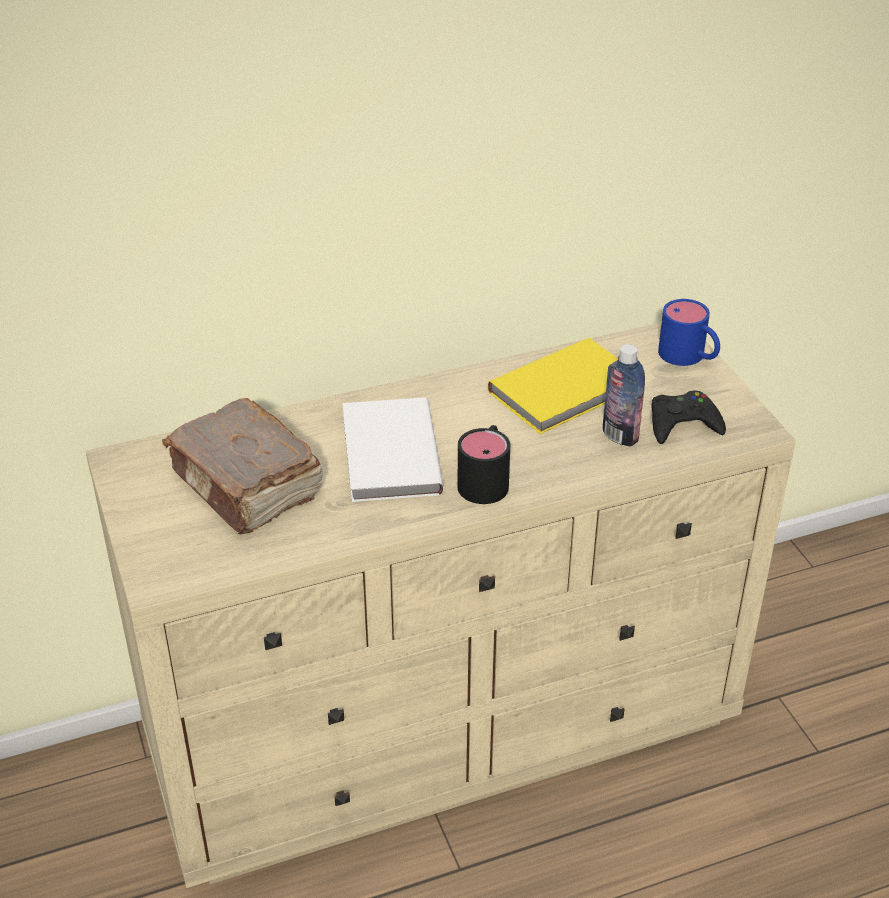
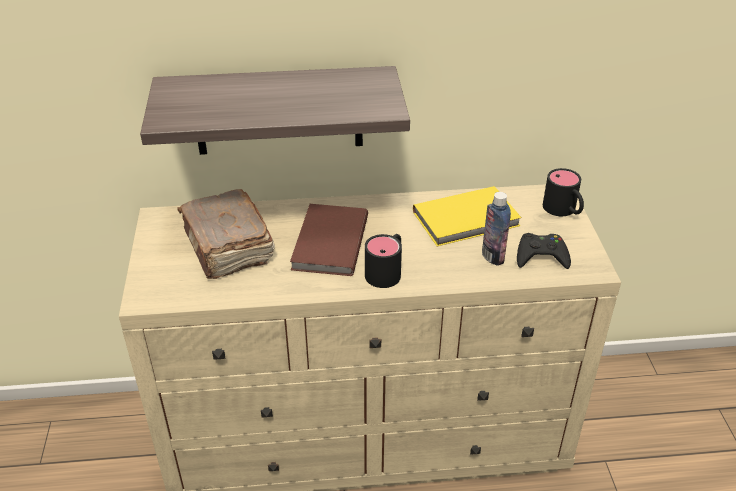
camera: 15 degrees right, 0 degrees up
(282, 276) = (278, 111): none -> shelf
(387, 455) = (328, 243): white book -> brown book
(689, 357) = (563, 210): blue mug -> black mug

